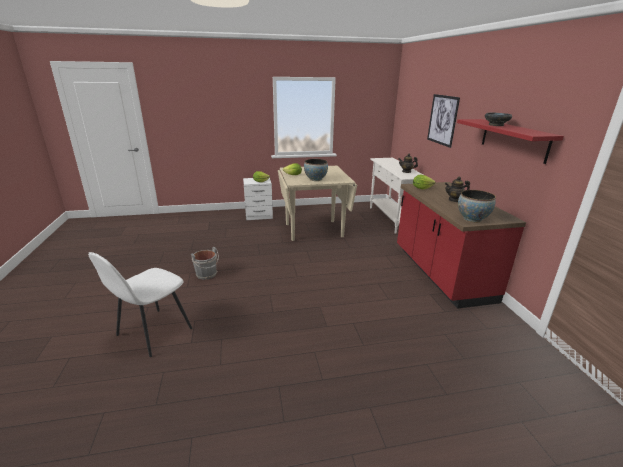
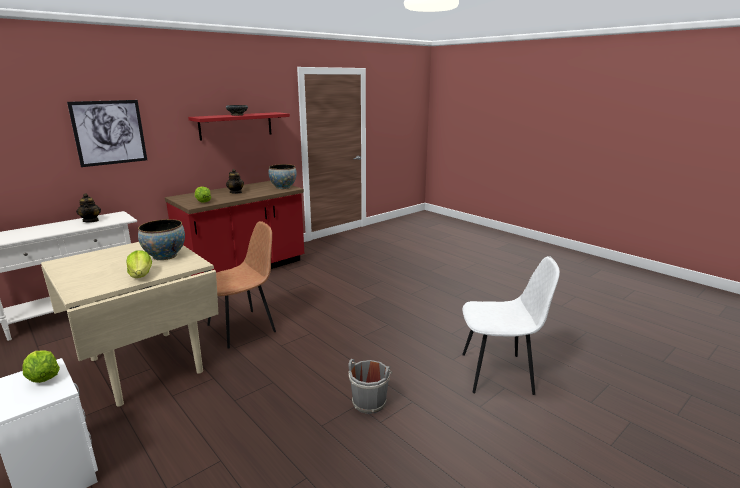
camera: 120 degrees left, 5 degrees down
(328, 256) = (243, 328): none -> brown chair

